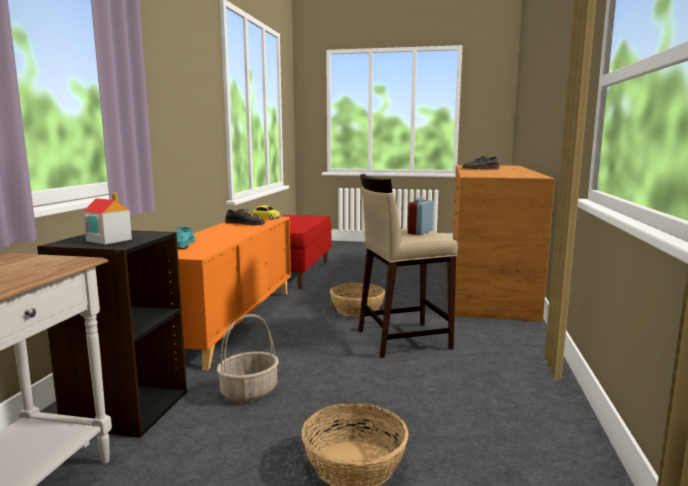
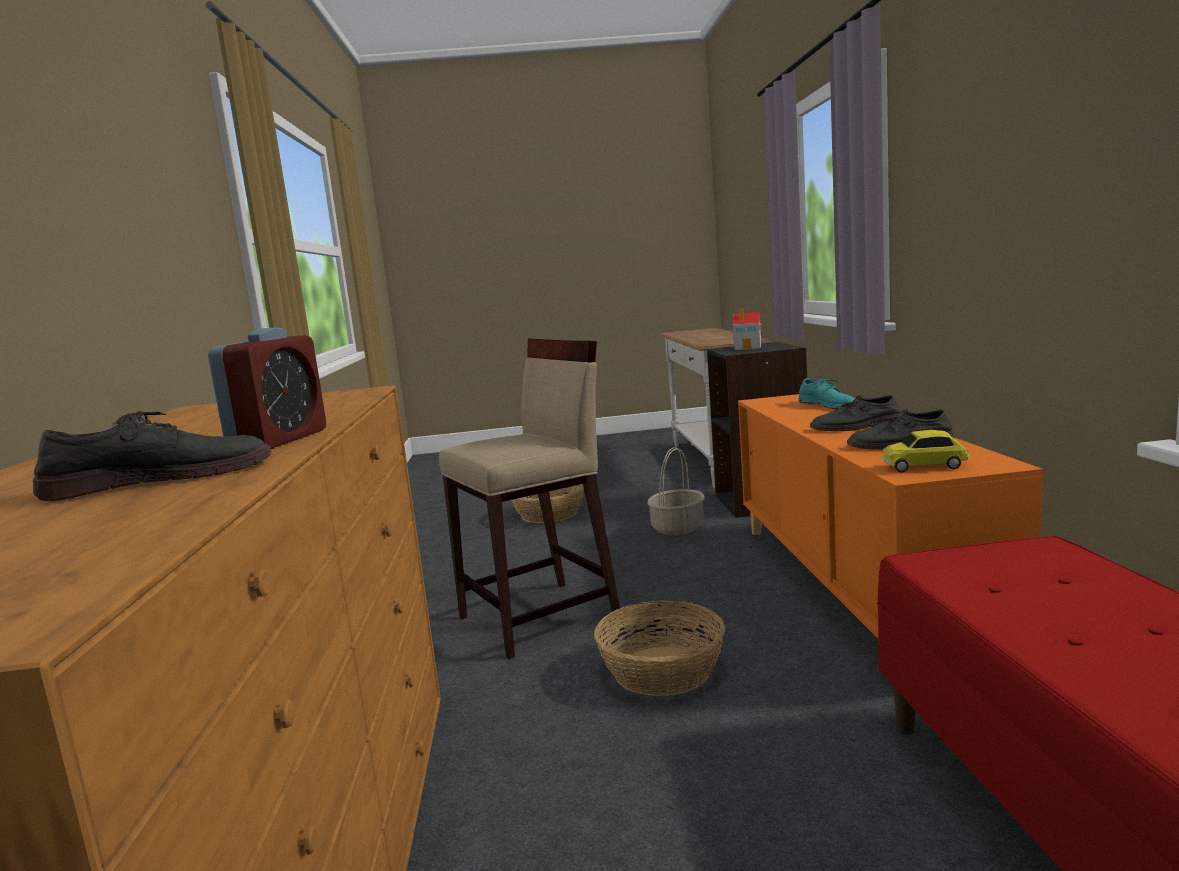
camera: 165 degrees right, 0 degrees up
(228, 231) = (856, 426): none -> grey shoe
(420, 232) = (495, 442): alarm clock -> alarm clock (279, 440)

